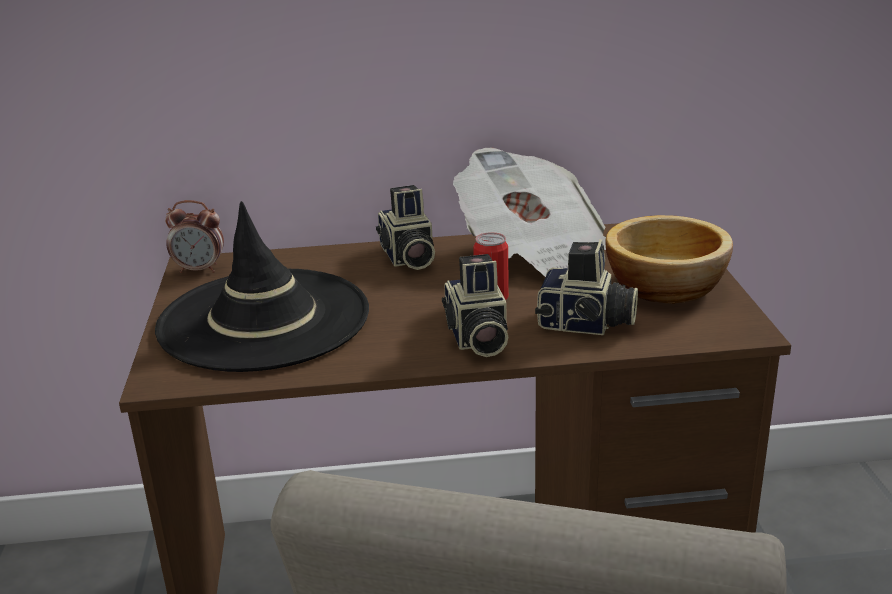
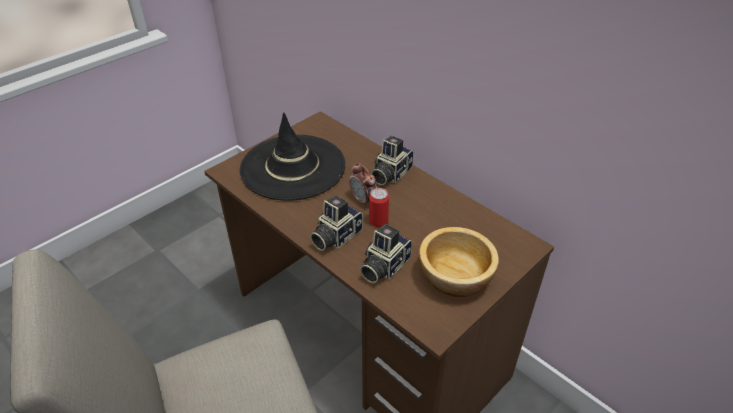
camera: 50 degrees right, 15 degrees up
(200, 269) = (317, 125): alarm clock -> alarm clock (363, 200)
(533, 254) = (440, 211): newspaper -> none
(586, 324) = (383, 266): camera -> camera turned 60 degrees clockwise

